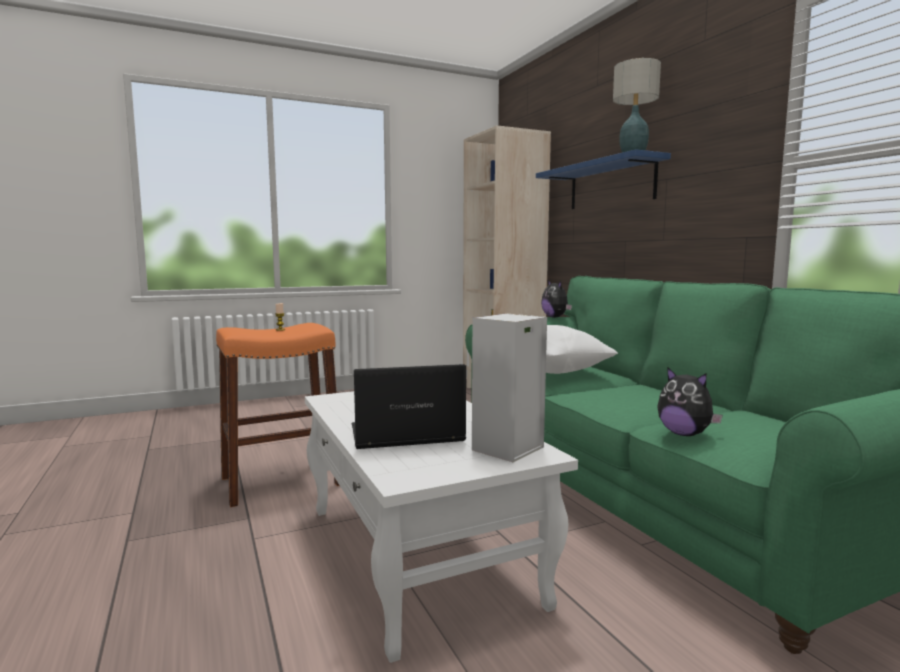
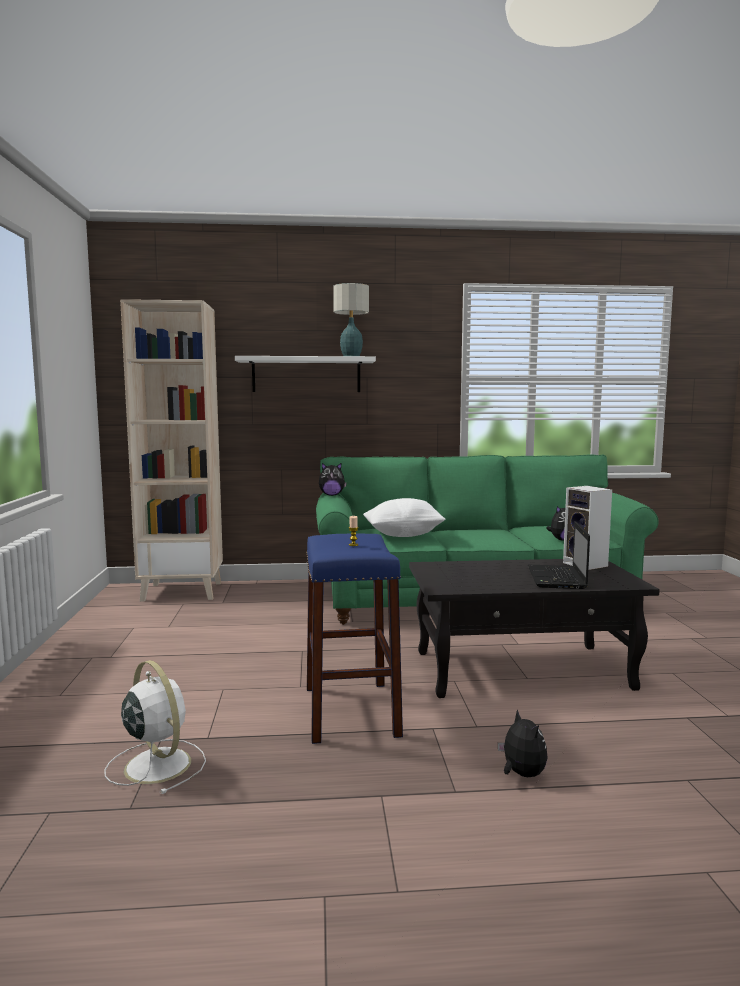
camera: 70 degrees left, 0 degrees up
(145, 571) = (521, 774): none -> plush toy
(198, 444) = (156, 764): none -> white fan
(281, 481) = (351, 711): orange stool -> blue stool
(418, 554) = (523, 670): white coffee table -> black coffee table
(611, 185) = (306, 375): blue shelf -> white shelf

